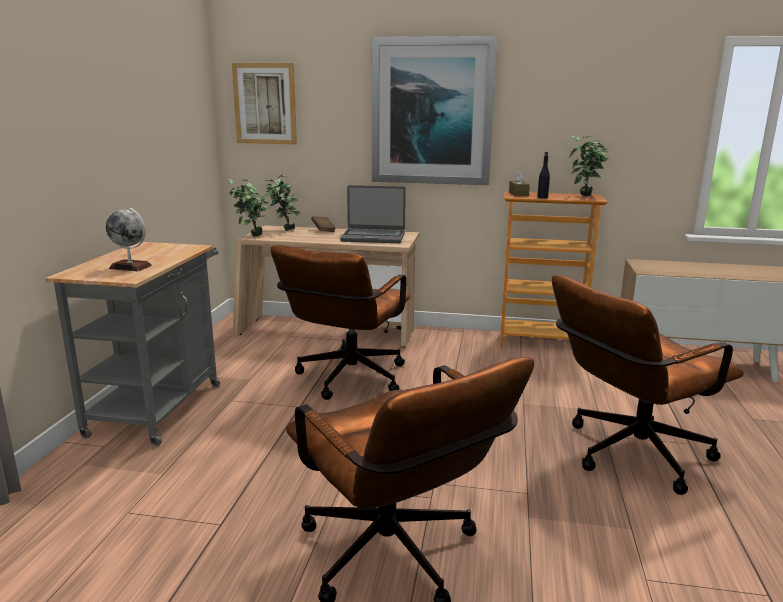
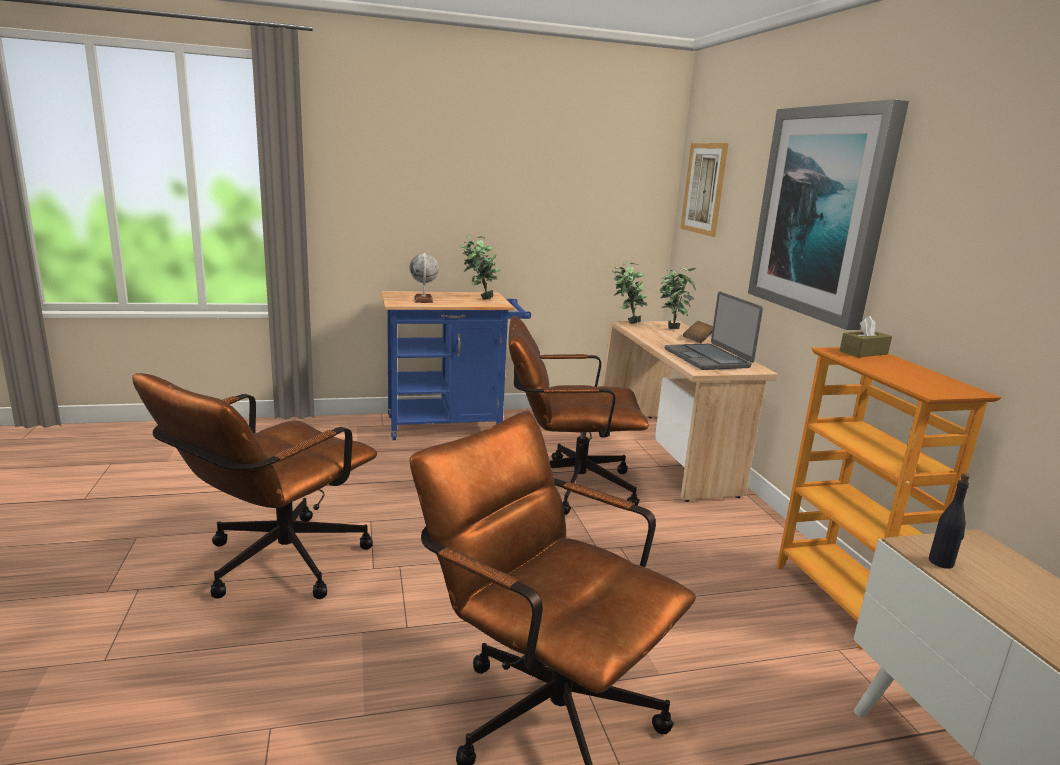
camera: 65 degrees right, 0 degrees up
(160, 405) = (452, 425): grey cart -> blue cart
(542, 197) = (863, 364): black bottle -> black bottle (941, 562)
(585, 196) = (947, 386): potted plant -> potted plant (478, 299)

